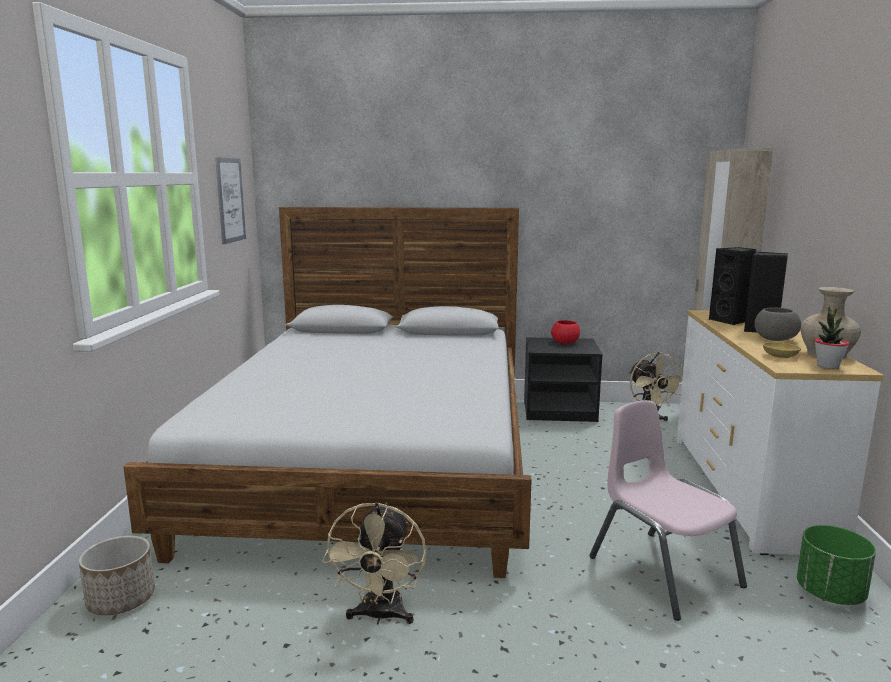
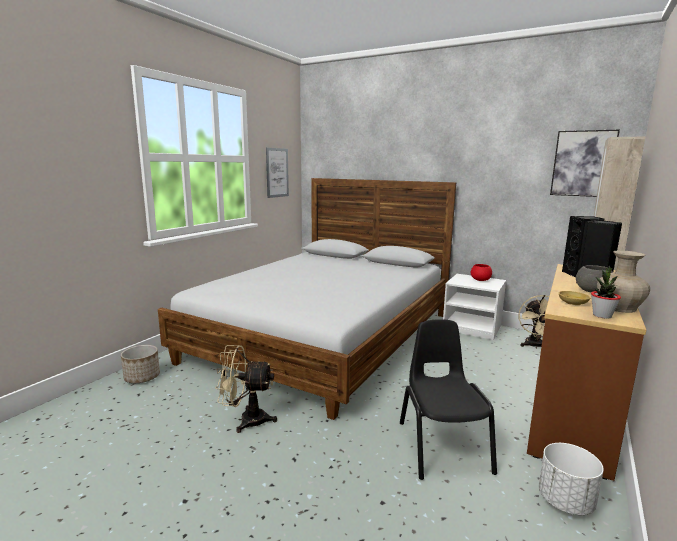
camera: 25 degrees right, 0 degrees up
(380, 616) = (246, 420): beige fan -> beige fan turned 60 degrees clockwise
(560, 411) = (472, 328): black nightstand -> white nightstand
(663, 572) = (442, 446): pink chair -> black chair
(678, 179) = (583, 163): none -> picture
(749, 489) = (571, 410): white dresser -> brown dresser
(830, 594) = (565, 501): green planter -> white planter

